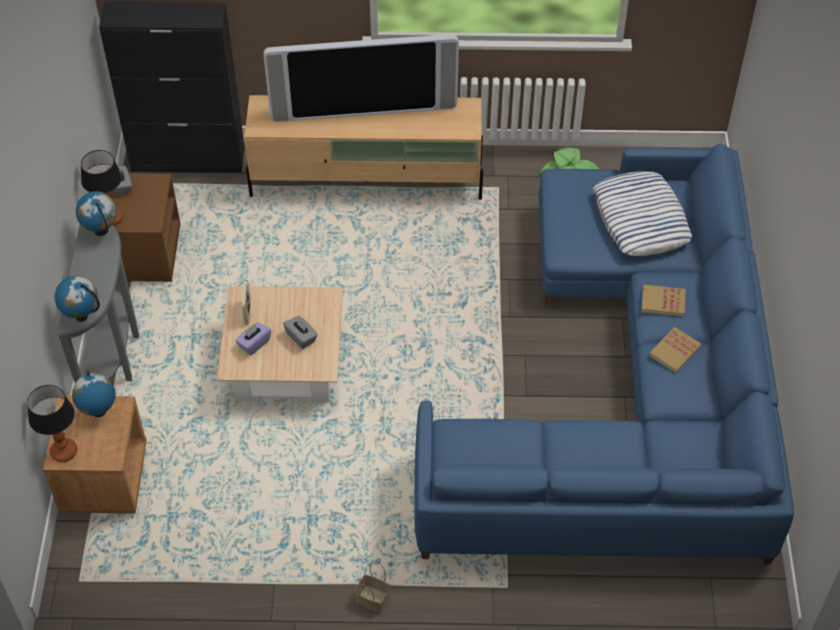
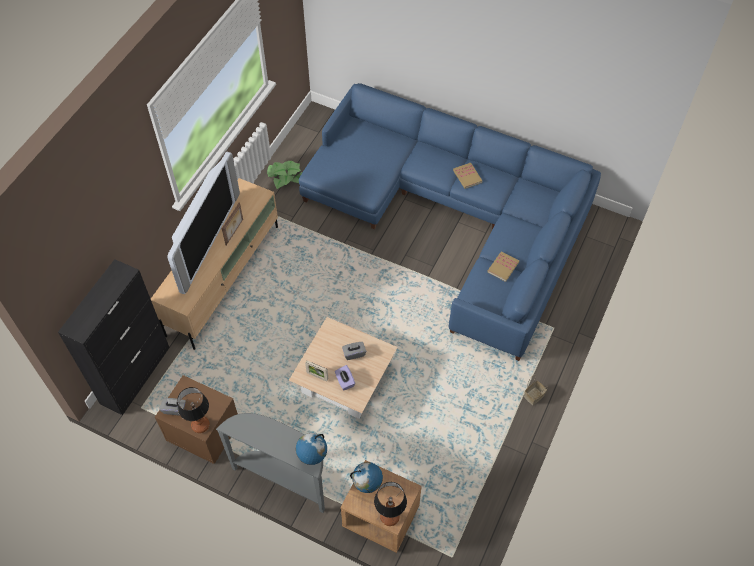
camera: 65 degrees left, 5 degrees up
(101, 231) = (242, 422): globe -> none
(392, 128) = (235, 232): none -> picture frame
(641, 219) = (368, 150): pillow -> none
(663, 302) = (431, 166): book -> book (503, 267)

